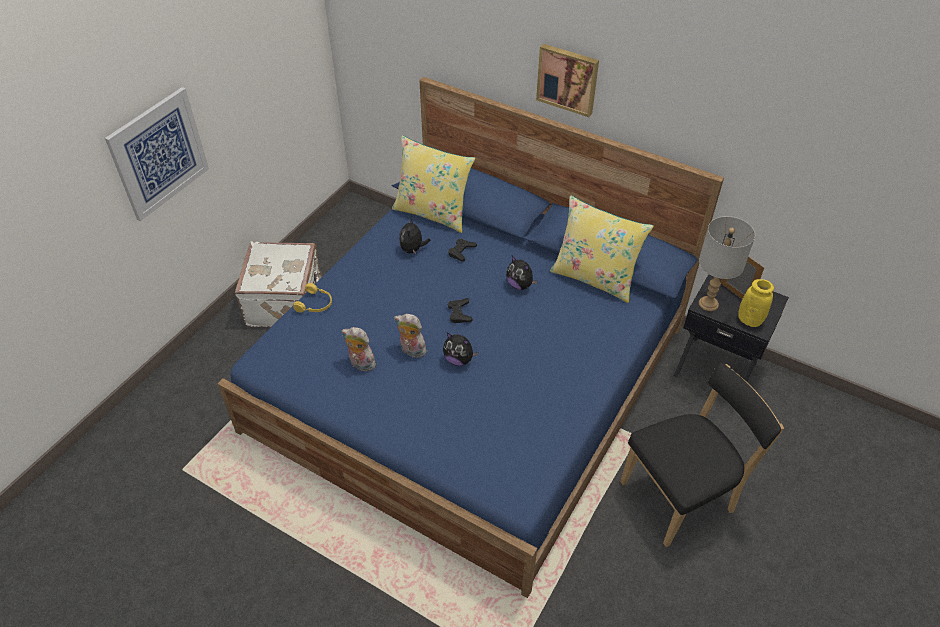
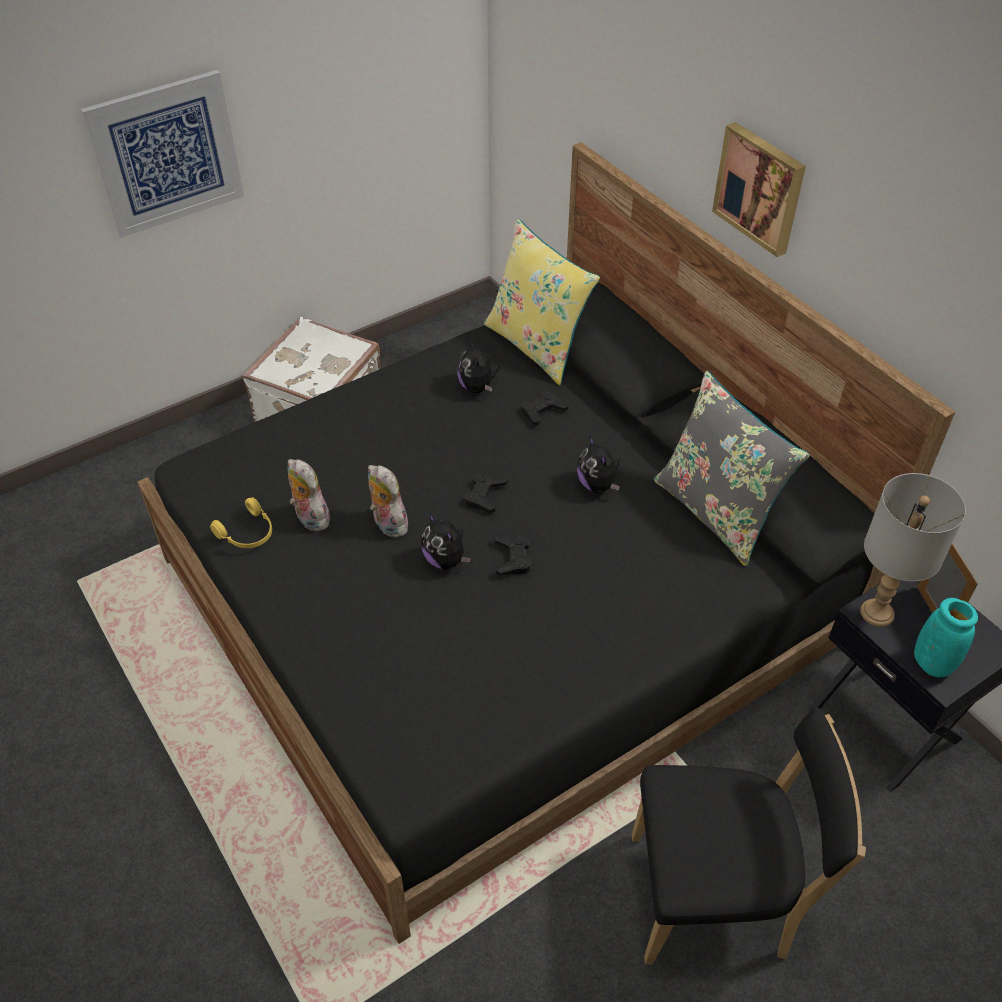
camera: 25 degrees right, 0 degrees up
(315, 304) = (305, 419): yellow headphones -> yellow headphones (248, 533)
(413, 249) = (477, 387): plush toy -> plush toy turned 45 degrees counterclockwise
(471, 377) = (503, 599): blue bed -> black bed
(498, 344) = (512, 558): none -> black game controller
(595, 278) = (716, 512): yellow pillow -> grey pillow
(749, 320) = (932, 663): yellow vase -> turquoise vase

